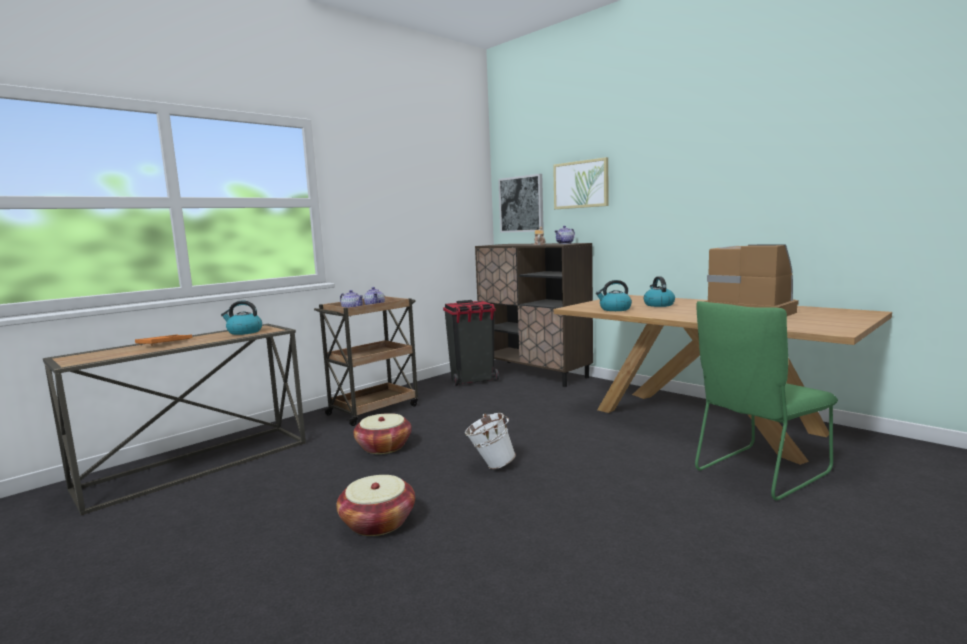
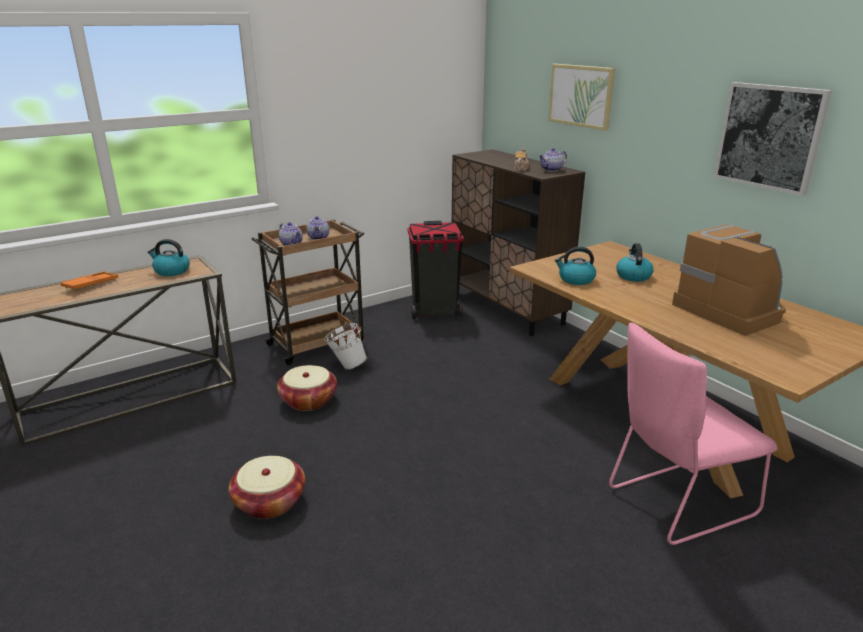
camera: 10 degrees right, 15 degrees up
(490, 466) = (402, 445): white bucket -> white bucket (346, 365)
(521, 204) = (514, 105): picture -> picture (769, 137)
(758, 473) = (676, 503): green chair -> pink chair

